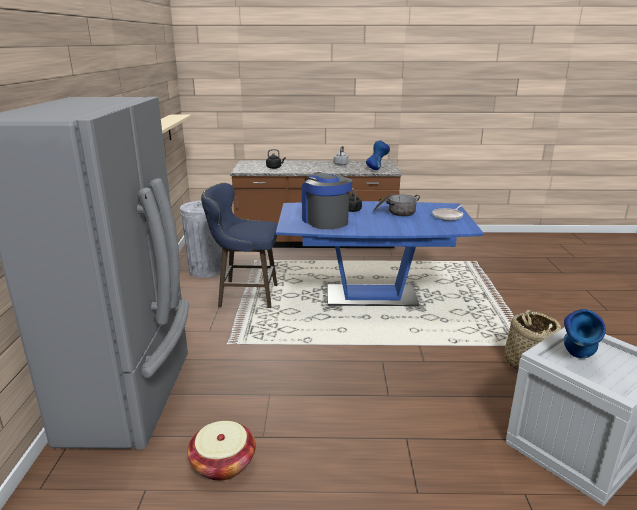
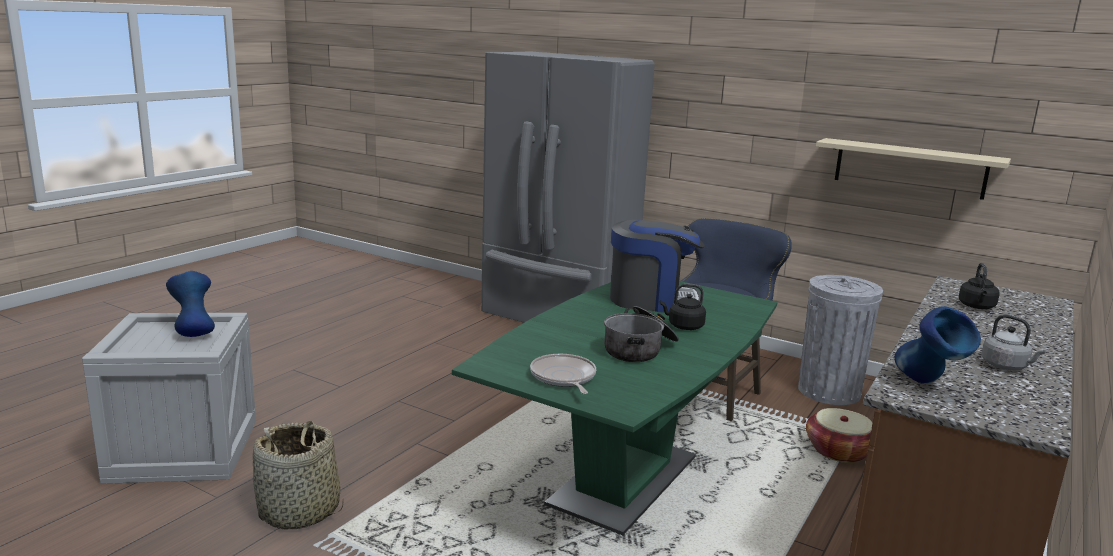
camera: 120 degrees right, 5 degrees down
(223, 463) = (429, 326): basket -> basket (839, 451)
(371, 296) = (624, 480): blue dining table -> green dining table

